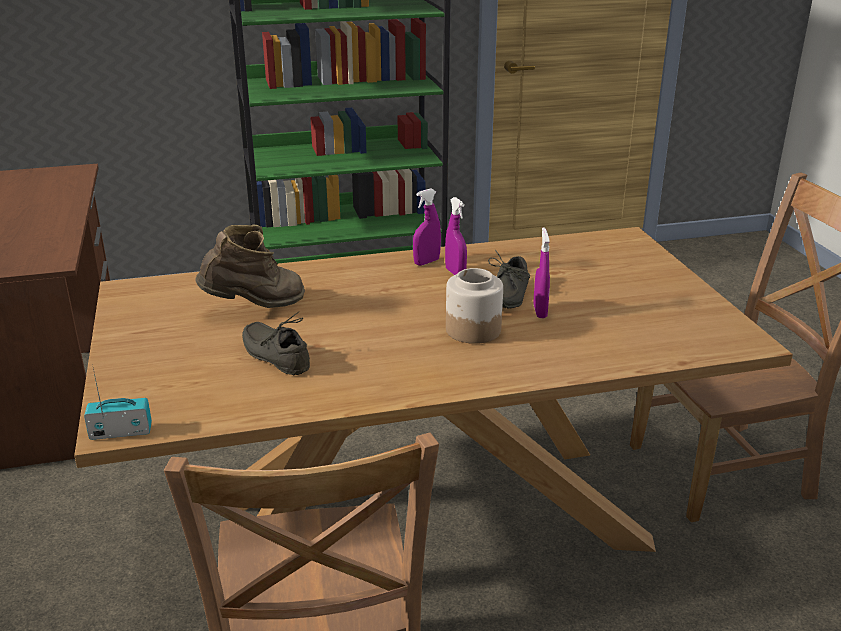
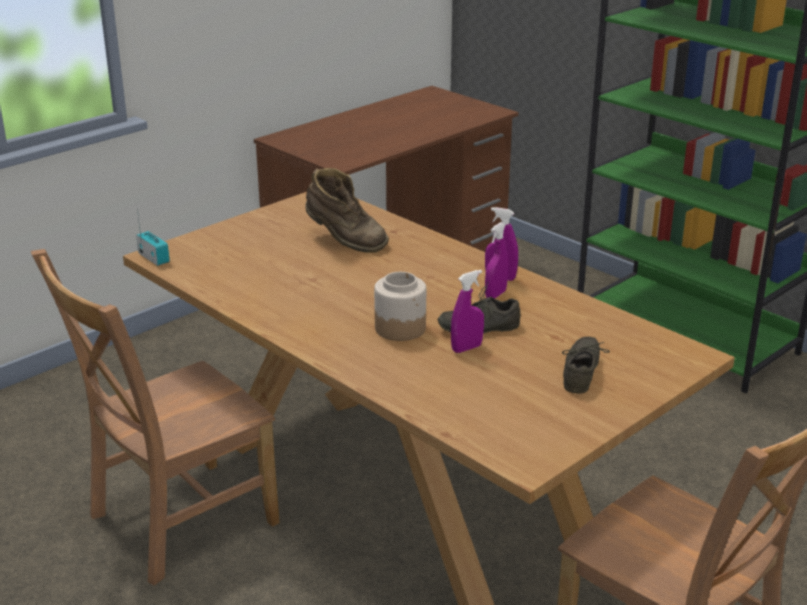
camera: 60 degrees right, 0 degrees up
(278, 355) = (286, 271): grey shoe -> grey shoe (584, 372)

